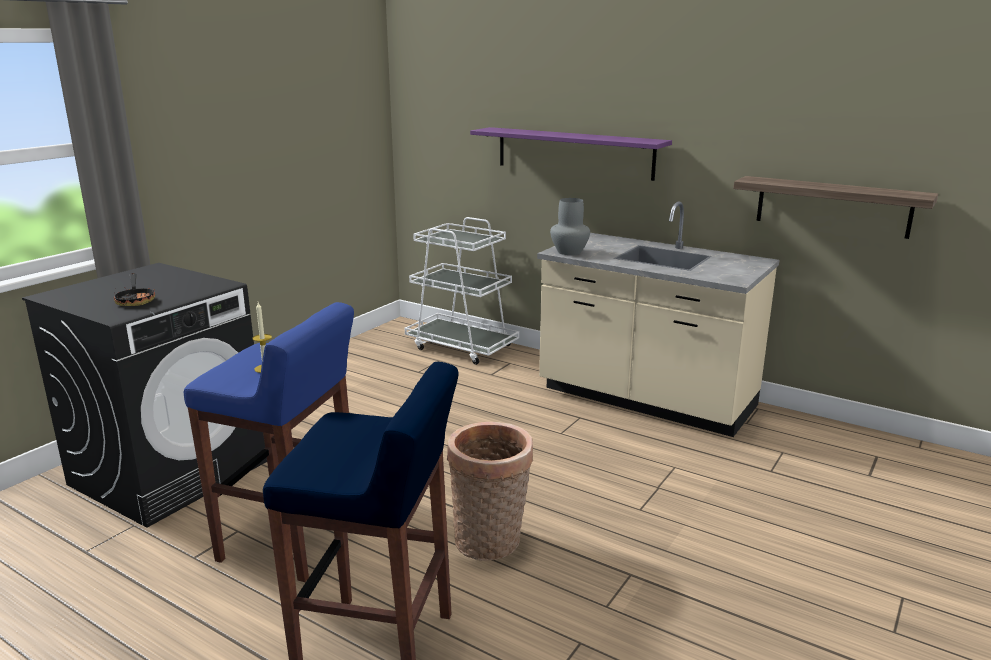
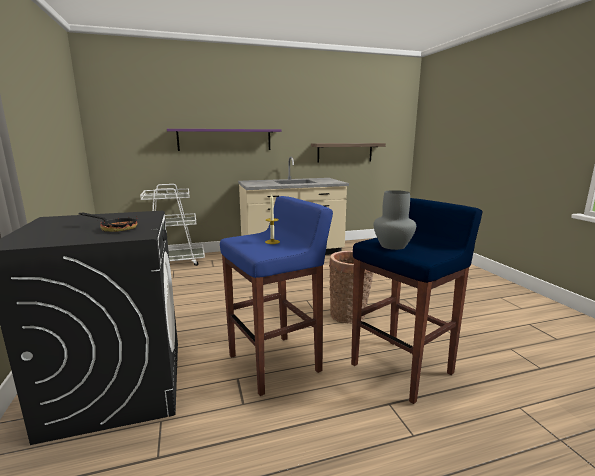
camera: 50 degrees left, 5 degrees down
(568, 252) = (257, 185): grey vase -> grey vase (392, 246)

